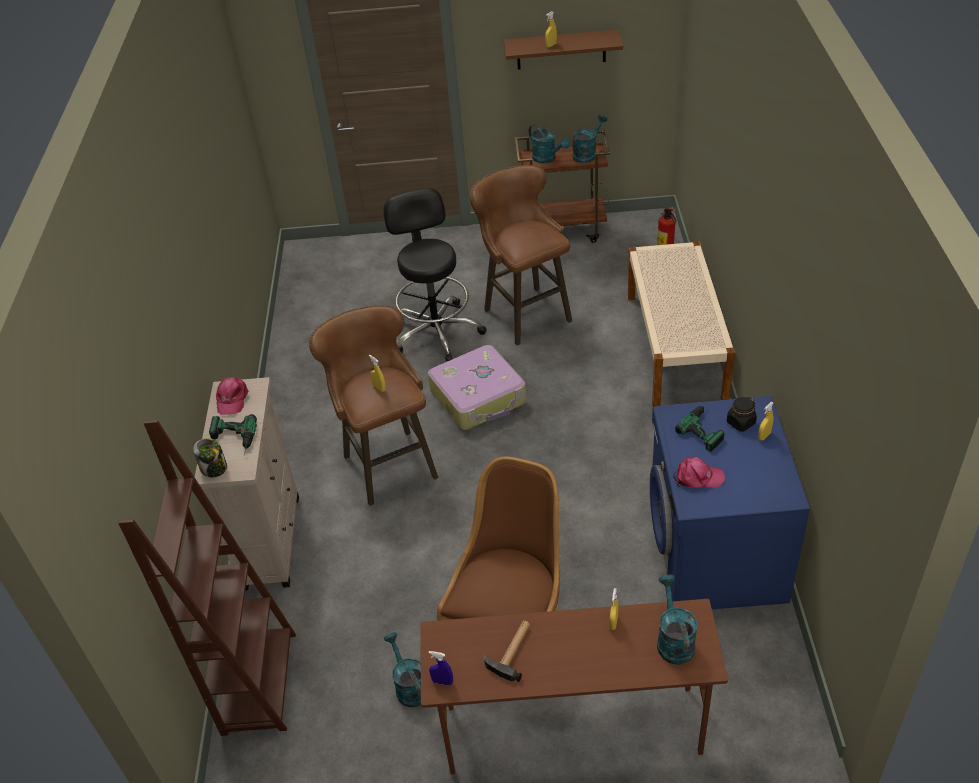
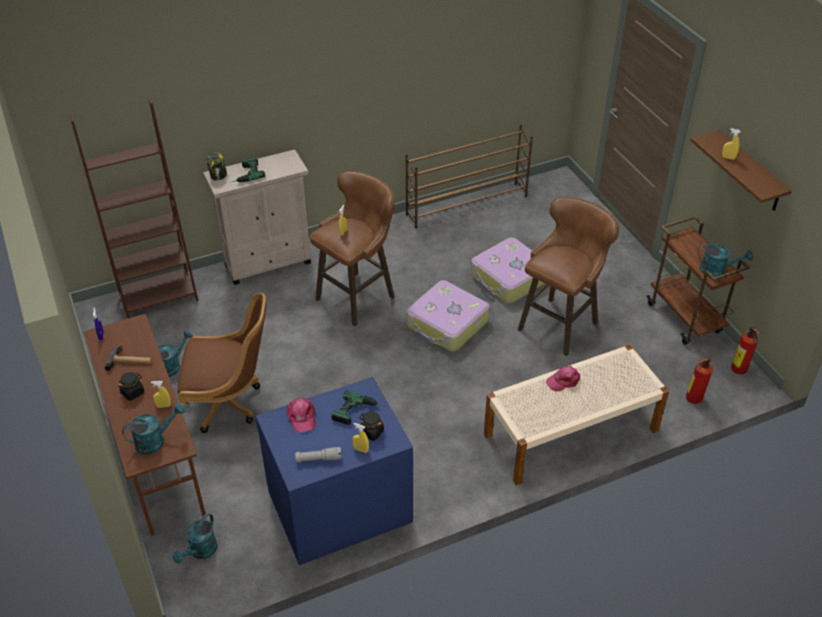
camera: 65 degrees right, 0 degrees up
(232, 399) = (281, 162): pink cap -> pink cap (564, 380)
(292, 331) = (467, 205): none -> brown shoe rack
(436, 331) = (509, 279): black stool -> suitcase
(547, 158) = (691, 248): turquoise watering can -> turquoise watering can (200, 551)
(575, 655) = (133, 392): none -> black jar
(643, 221) = (739, 371): none -> fire extinguisher
(768, 473) = (318, 459): none -> grey flashlight

